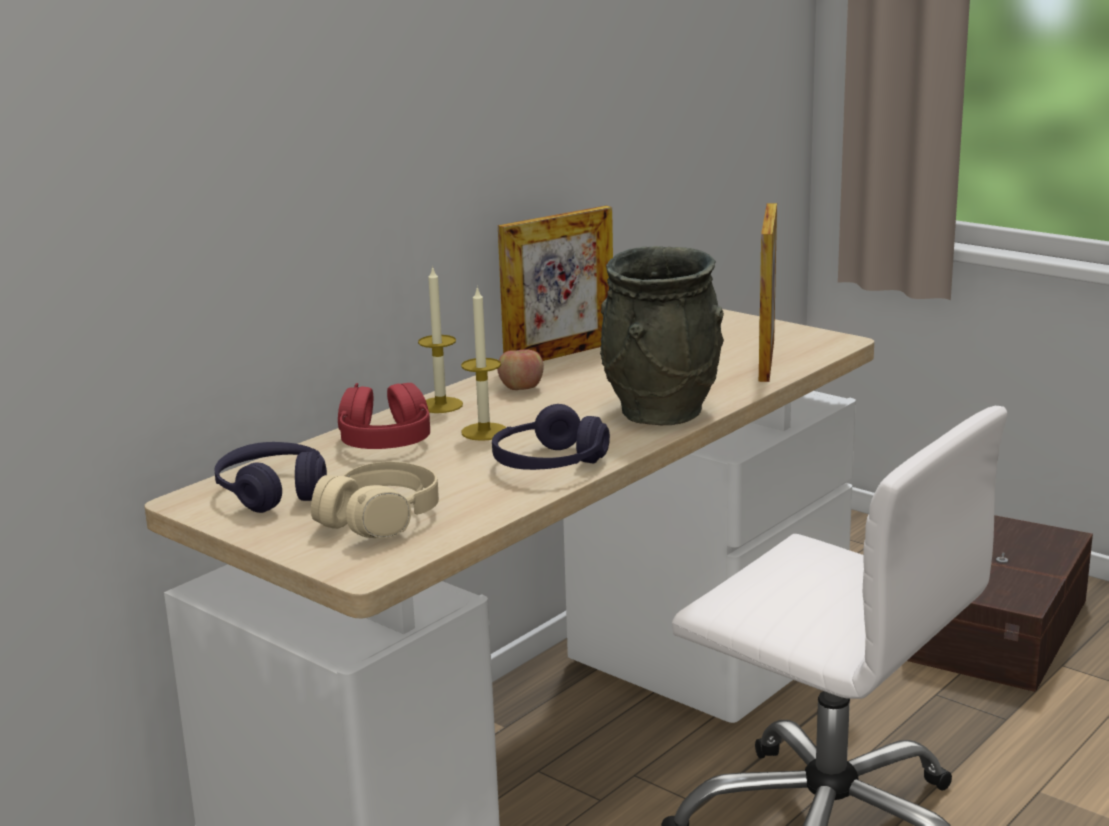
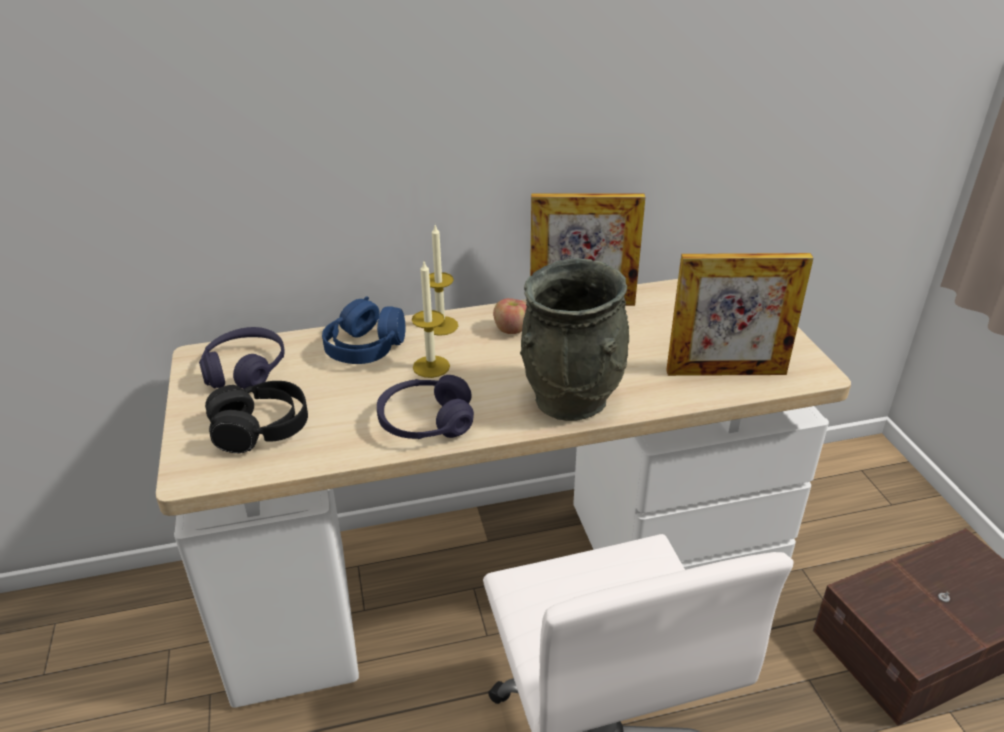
camera: 35 degrees right, 15 degrees up
(379, 519) = (261, 428): beige headphones -> black headphones
(385, 440) = (365, 347): red headphones -> blue headphones
(766, 360) = (726, 372): picture frame -> picture frame turned 45 degrees clockwise

